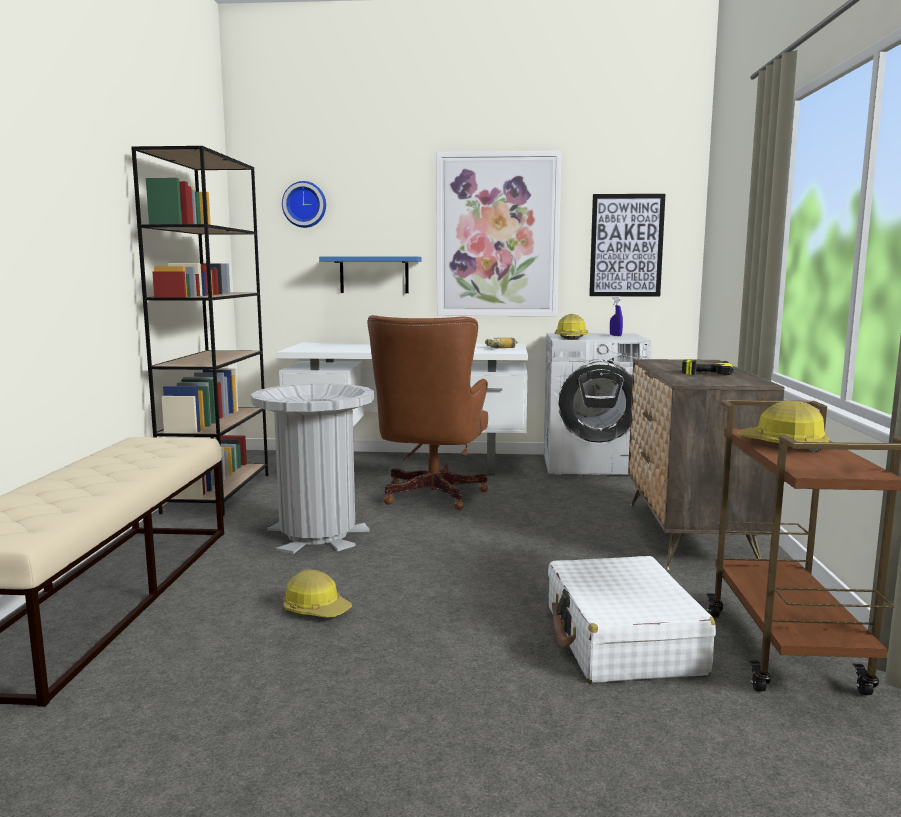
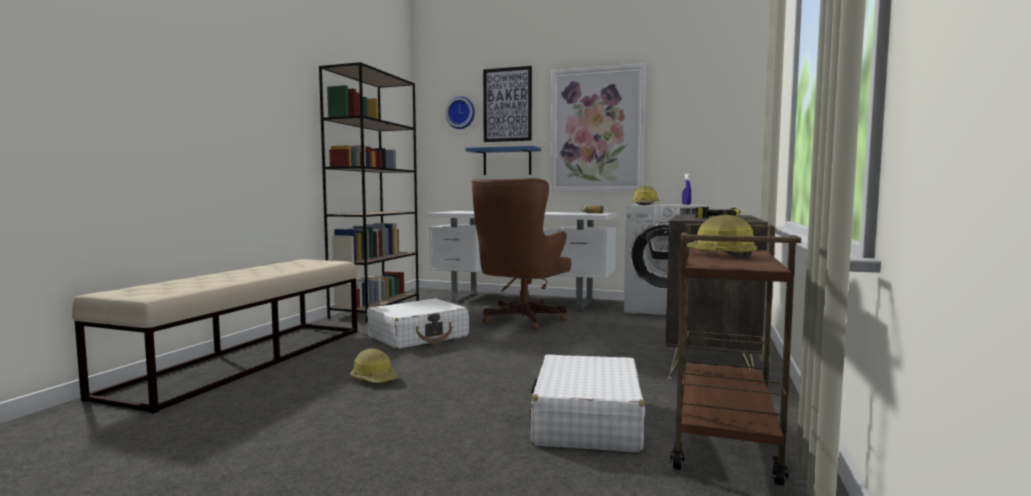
camera: 15 degrees right, 5 degrees down
(317, 534) = (419, 336): grey trash can -> white suitcase
(626, 245) = (699, 134): picture -> picture (507, 105)

